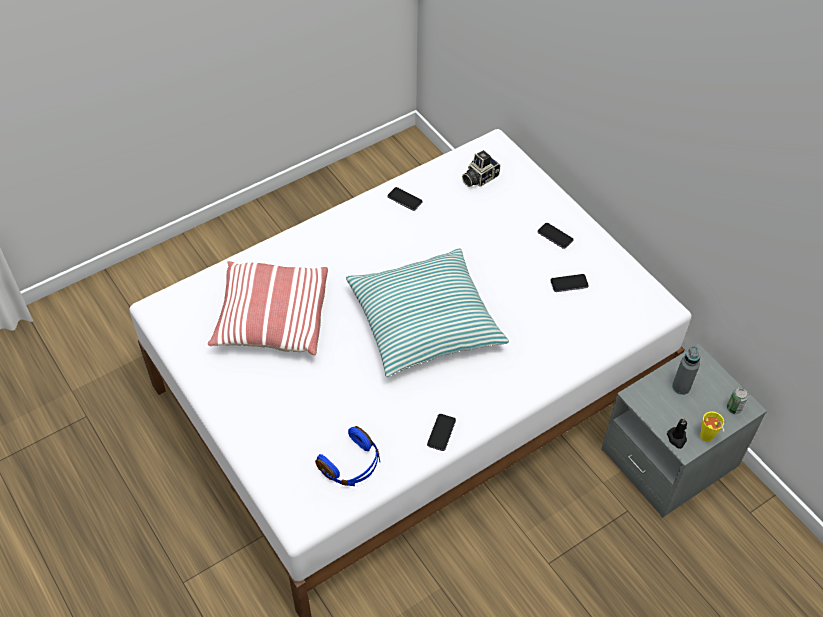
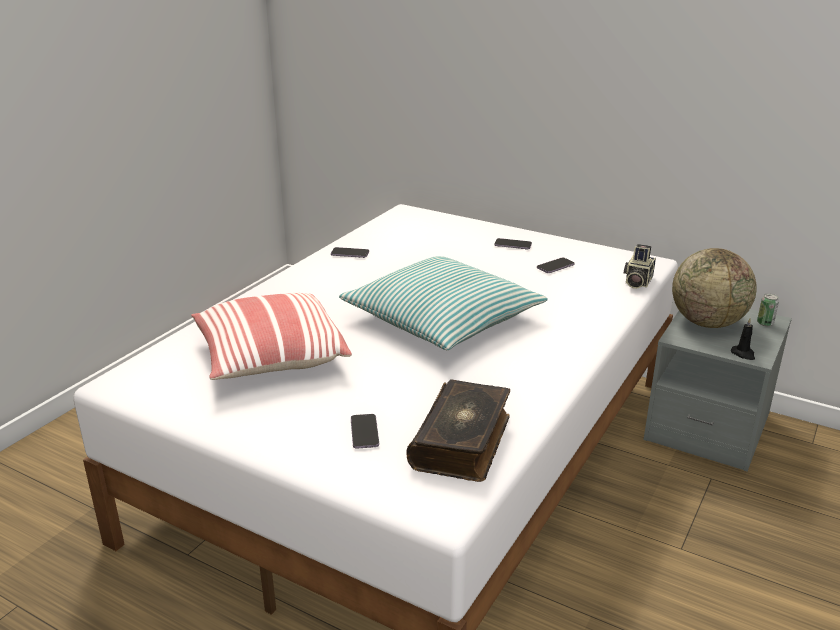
camera: 25 degrees left, 25 degrees down
(351, 465) = (463, 442): blue headphones -> book
(441, 433) = (538, 388): phone -> phone (364, 432)
(479, 178) = (410, 229): camera -> camera (636, 282)
(681, 387) = (707, 322): grey bottle -> globe
(707, 438) = (768, 347): yellow cup -> none

